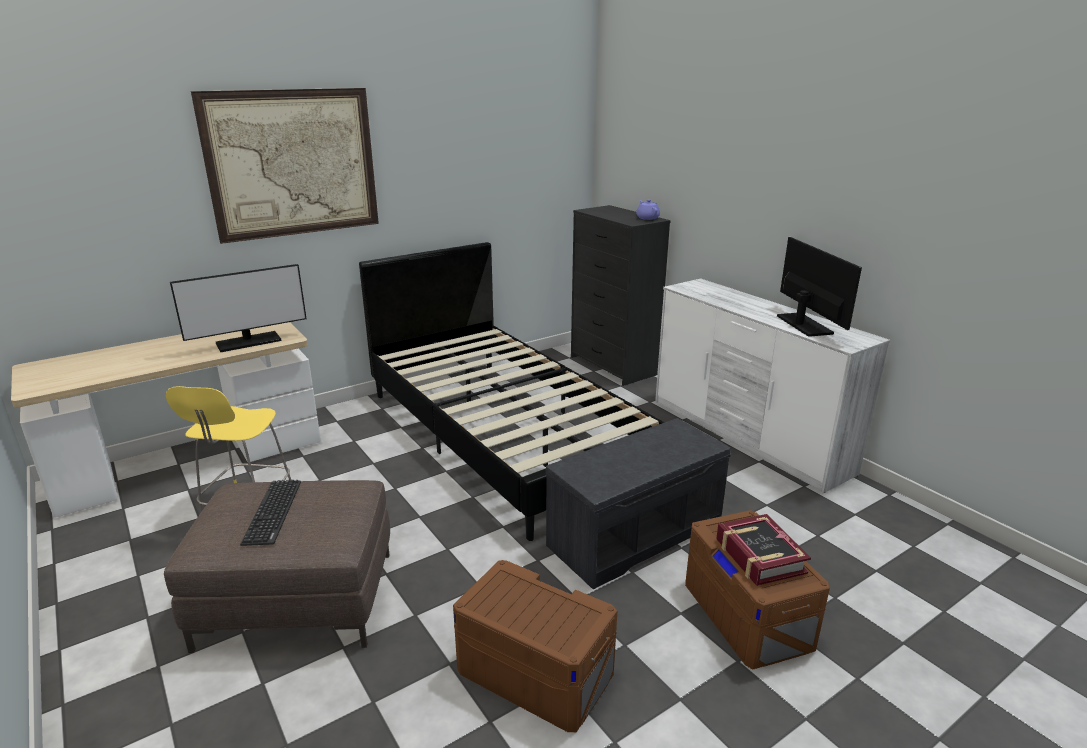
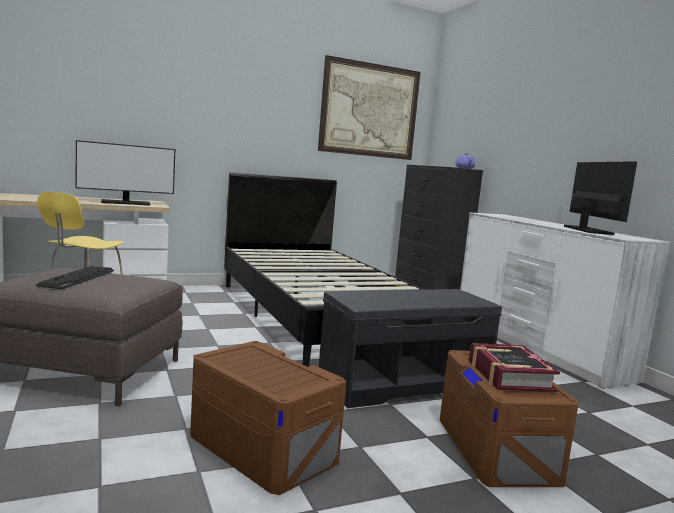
camera: 10 degrees right, 15 degrees down
(293, 163) = (192, 88): picture -> picture (369, 110)

